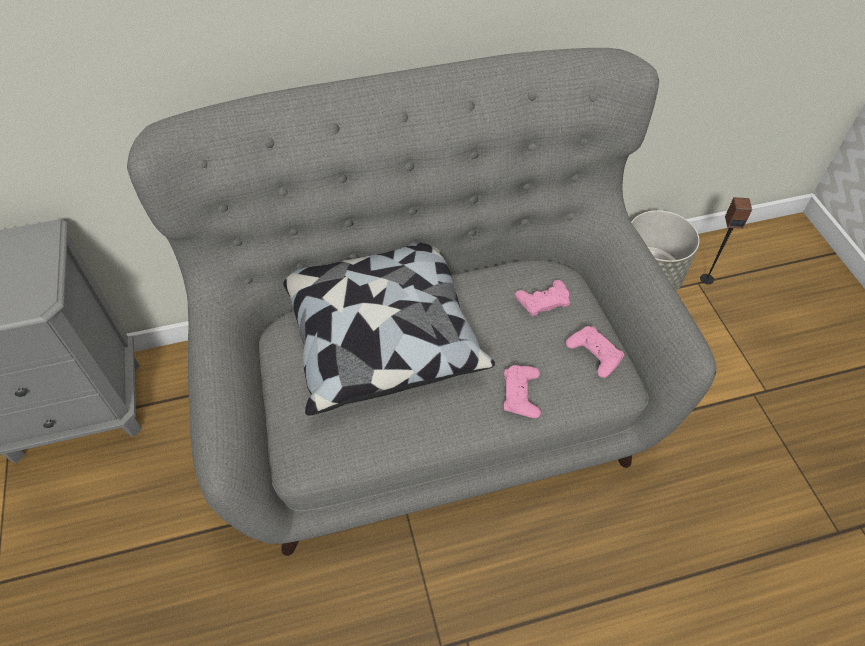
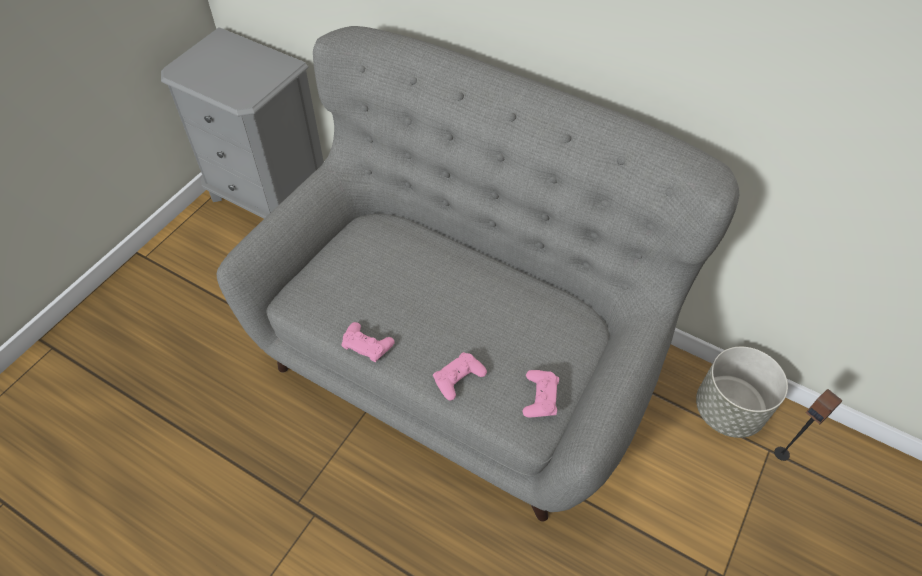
camera: 45 degrees right, 0 degrees up
(380, 337) = (420, 271): pillow -> none
(543, 301) = (552, 334): pink game controller -> pink game controller (367, 344)

